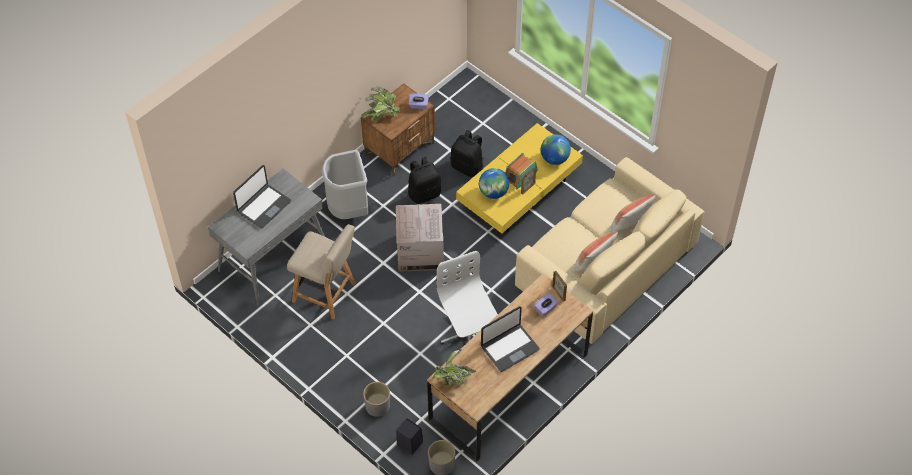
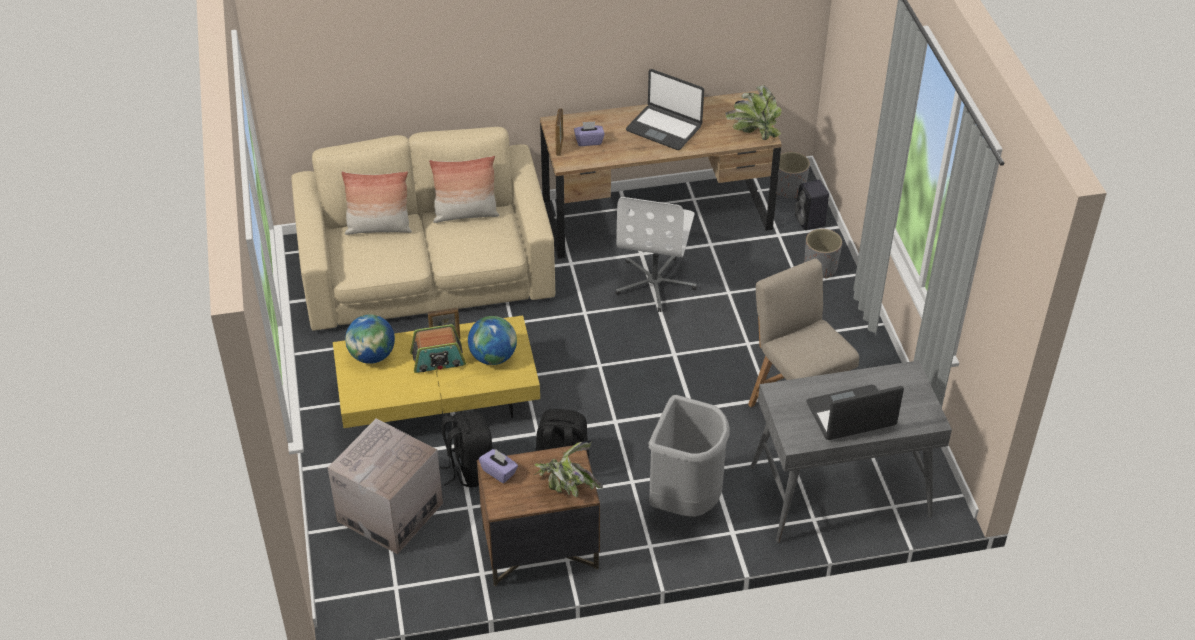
camera: 145 degrees left, 10 degrees down
(420, 252) = (633, 397): cardboard box -> cardboard box (390, 512)
(509, 348) = (664, 128): laptop -> laptop turned 150 degrees counterclockwise

